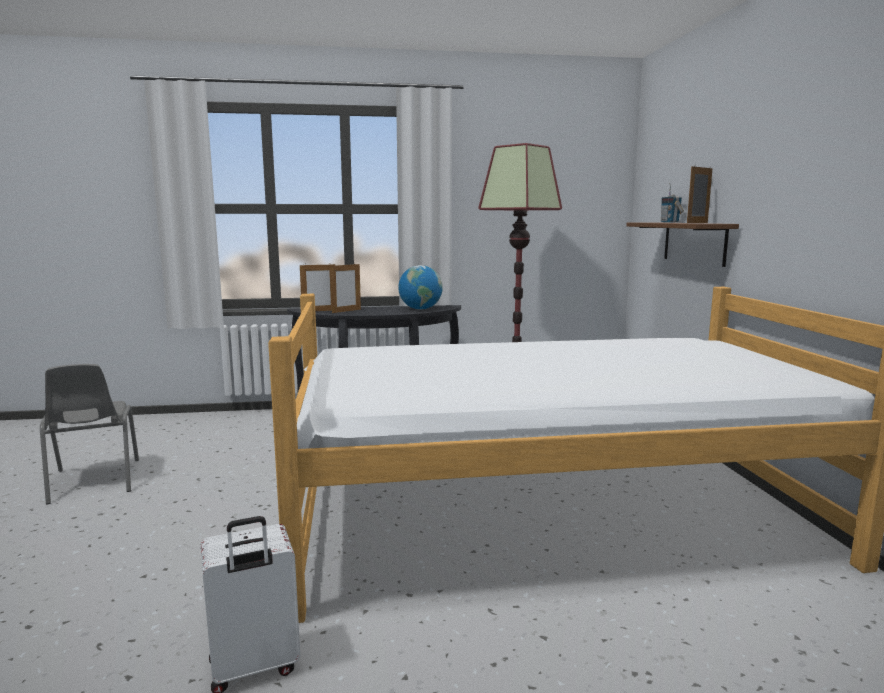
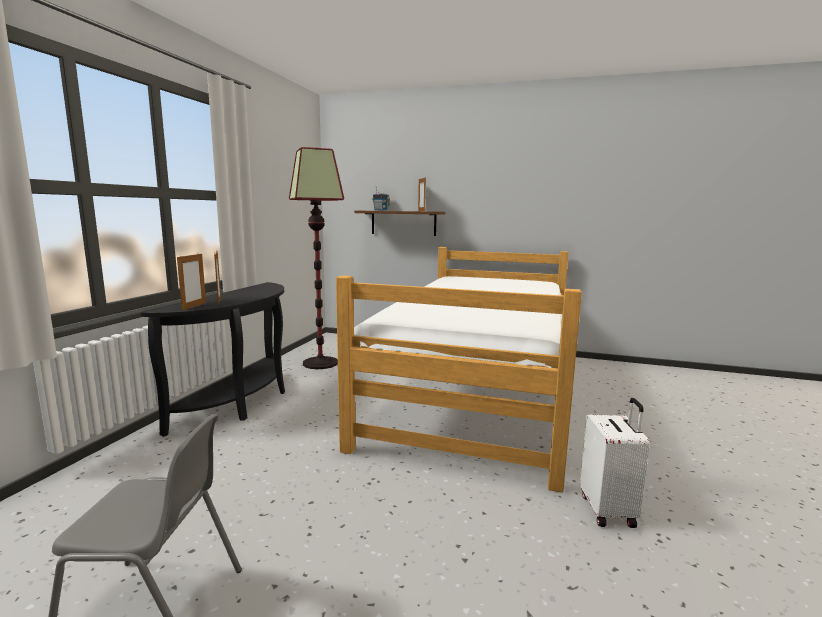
camera: 65 degrees left, 0 degrees up
(420, 309) = (264, 289): globe -> none

